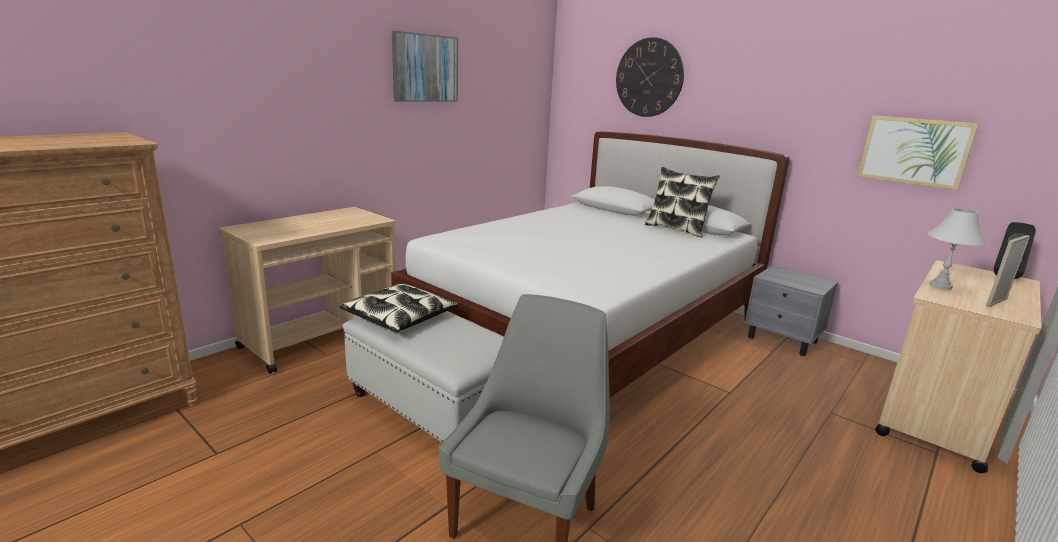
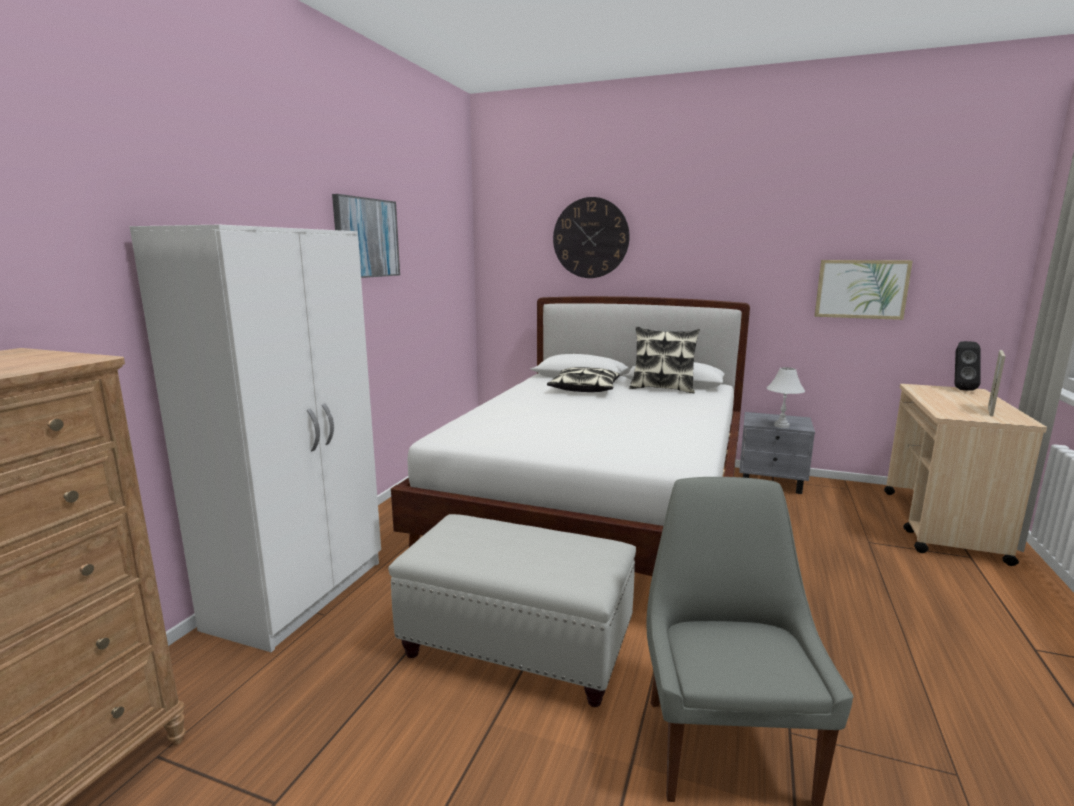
camera: 20 degrees left, 5 degrees down
(322, 338) = (301, 593): beige cart -> white wardrobe
(400, 317) = (457, 541): pillow -> pillow (584, 389)
(941, 286) = (938, 405): white table lamp -> white table lamp (781, 426)

